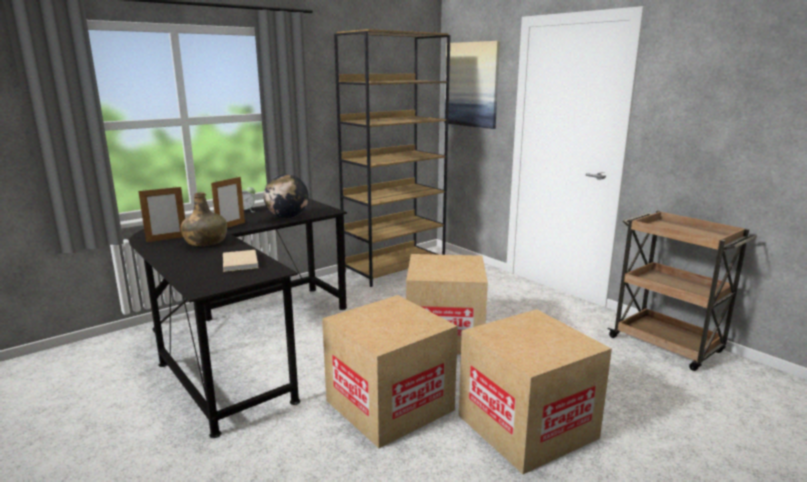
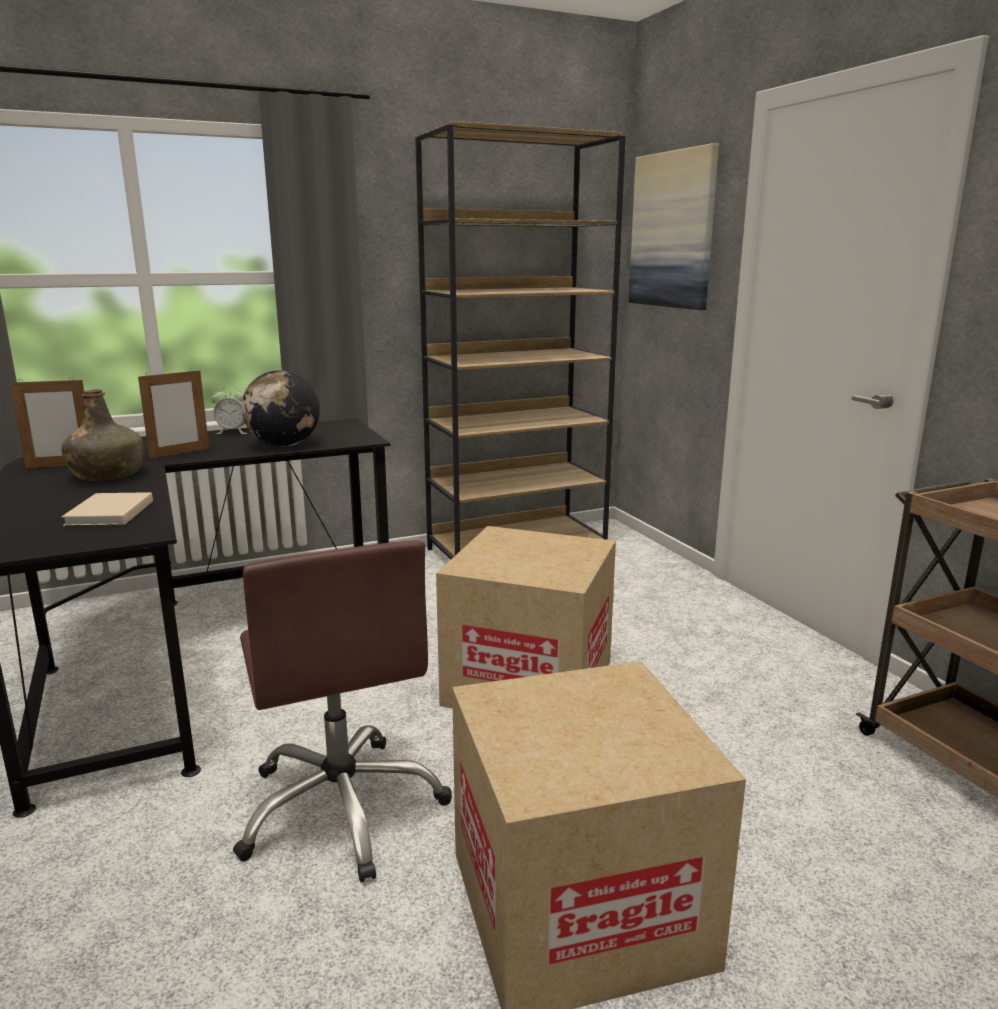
camera: 15 degrees right, 0 degrees up
(389, 405) = (343, 807): cardboard box -> brown office chair

